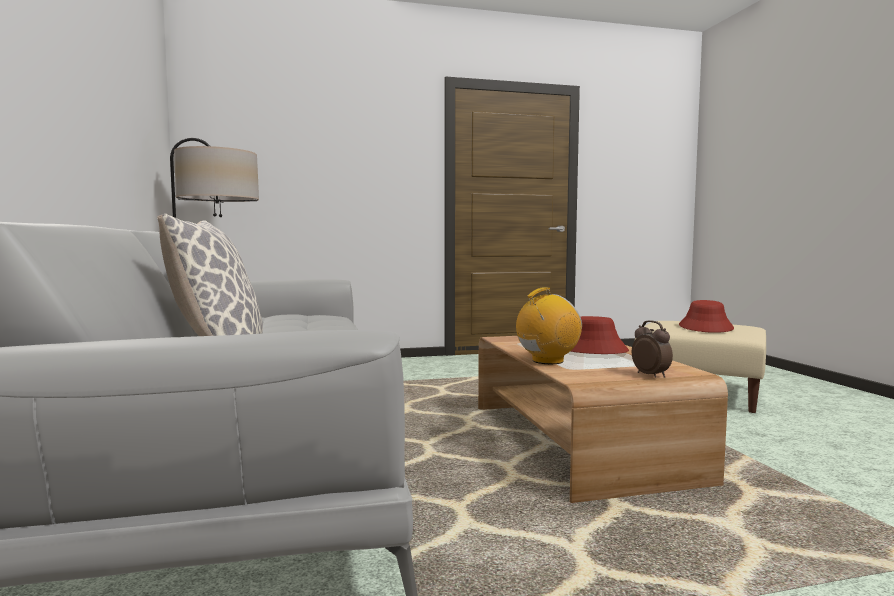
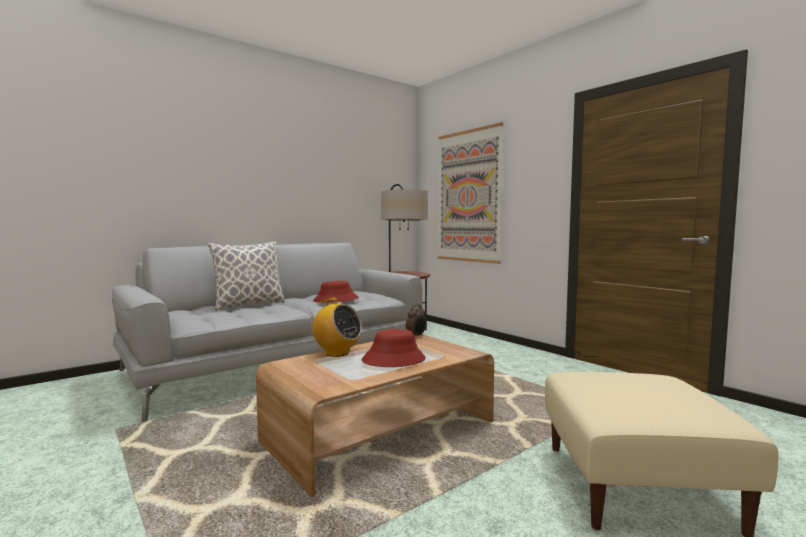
camera: 65 degrees right, 0 degrees up
(292, 173) = (468, 196): none -> picture
(651, 375) = (304, 379): alarm clock -> alarm clock (416, 336)
(706, 327) = (630, 395): red hat -> red hat (336, 300)

